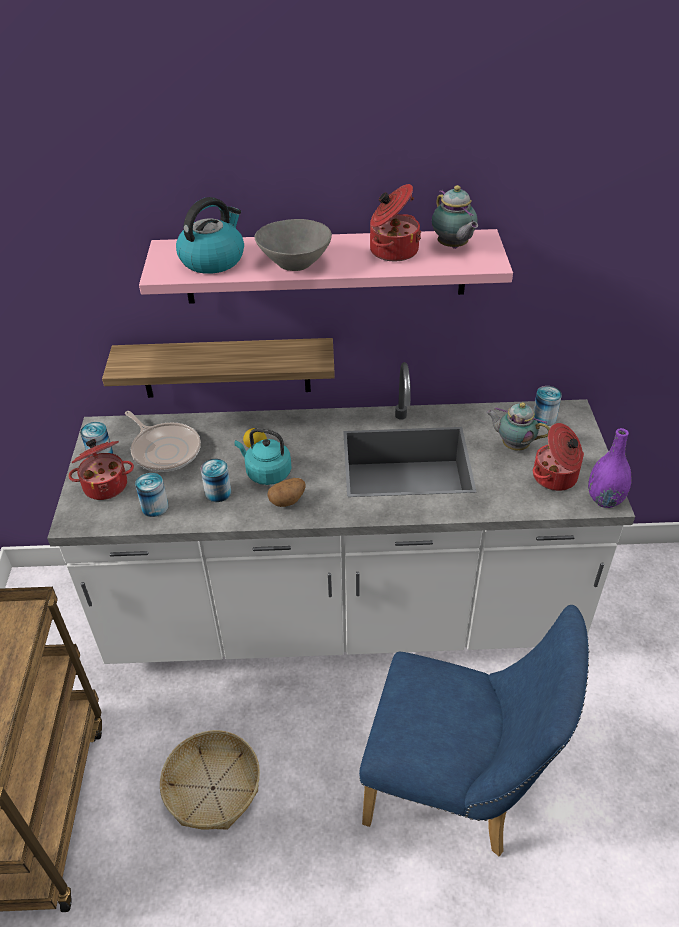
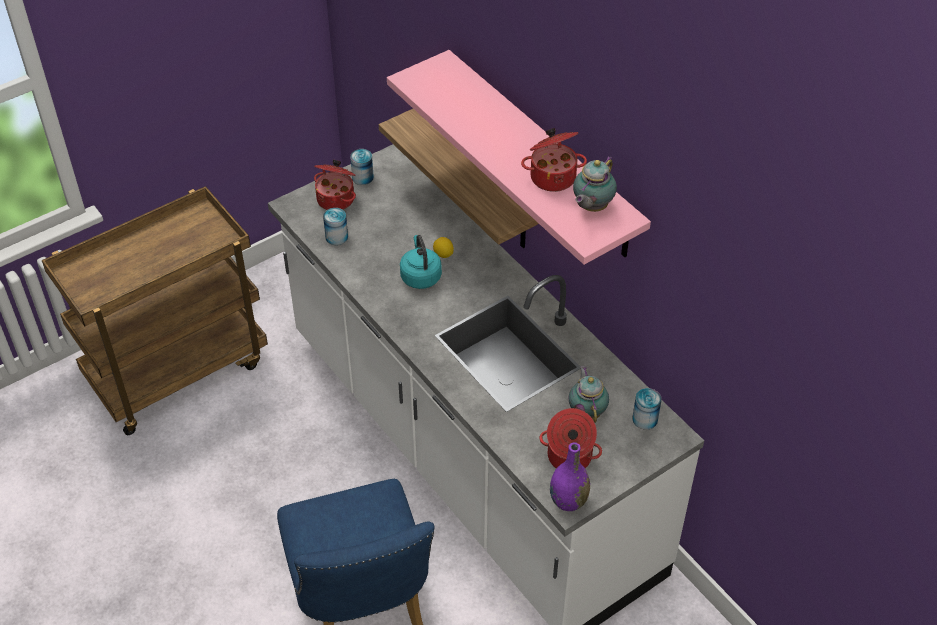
camera: 55 degrees right, 5 degrees up
(165, 450) = (396, 207): frying pan -> none
(212, 788) = (258, 459): basket -> none
(213, 259) = (450, 93): kettle -> none
(218, 492) = (378, 261): can -> none
(287, 500) = (401, 303): potato -> none
(294, 263) = (483, 135): grey bowl -> none

